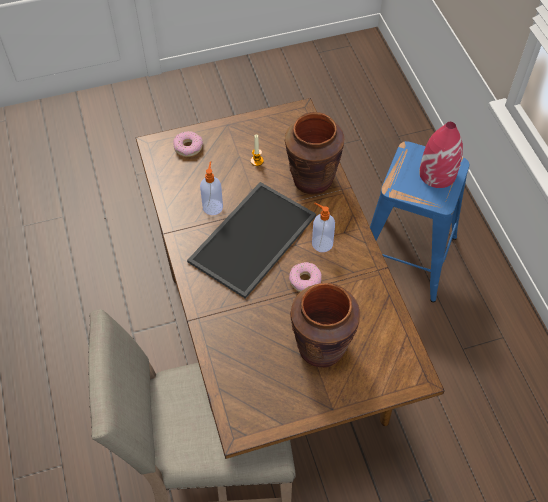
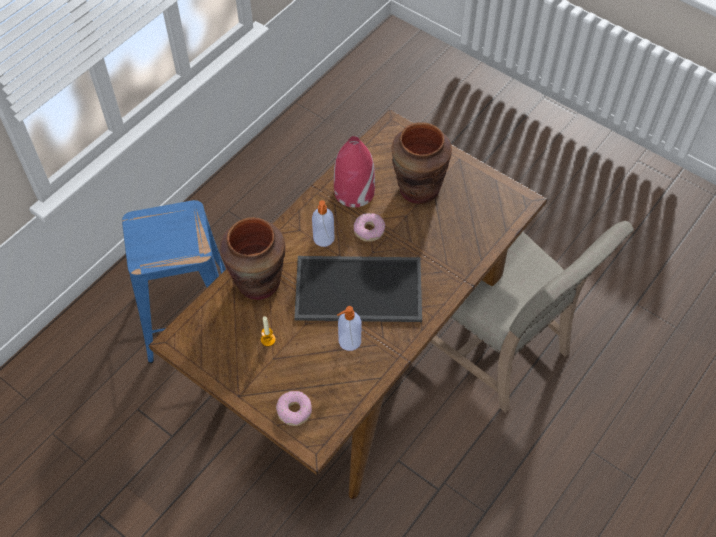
camera: 125 degrees left, 0 degrees up
(437, 173) = (156, 229): red vase -> red vase (353, 192)

